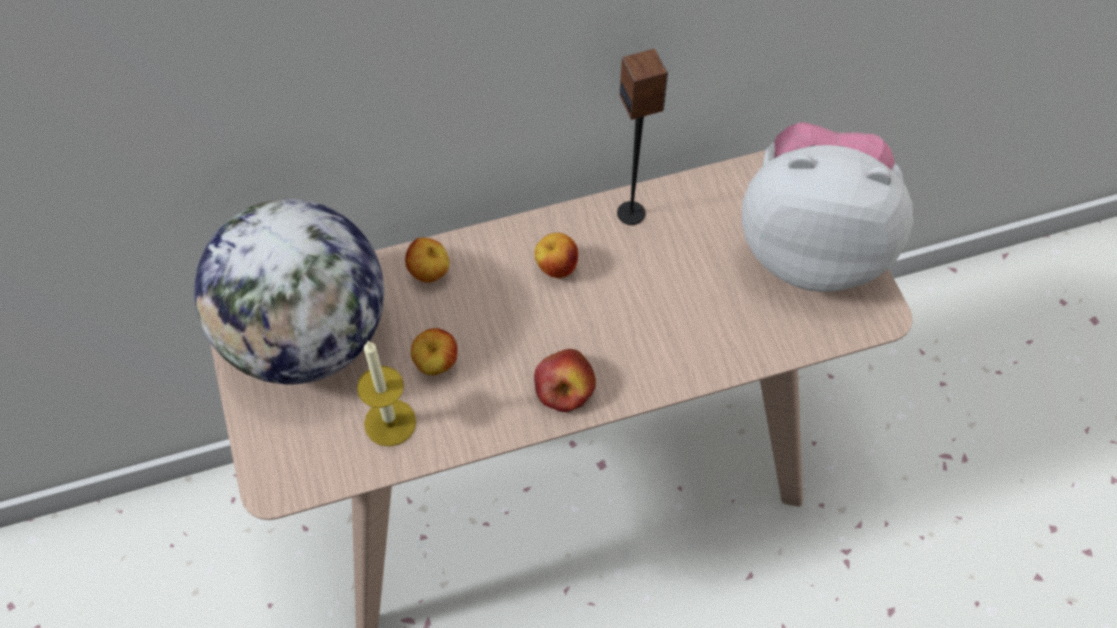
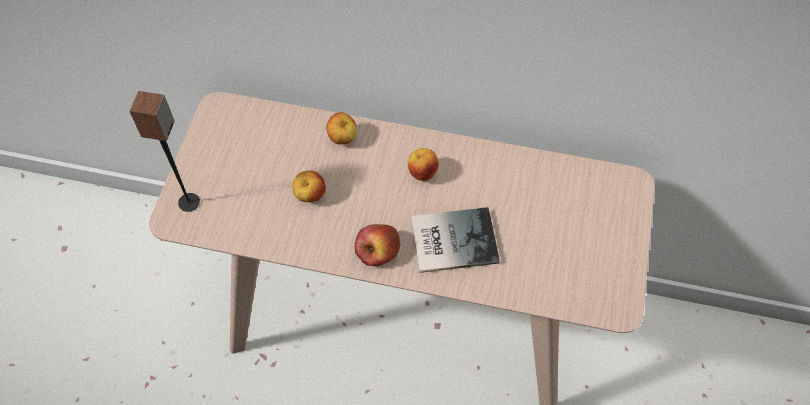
camera: 30 degrees right, 0 degrees up
(307, 337) = (247, 142): globe -> none
(390, 422) = (260, 217): candle -> none
(631, 213) = (493, 161): speaker -> speaker (189, 202)
(643, 329) = (451, 238): none -> book
(812, 246) = (601, 241): plush toy -> none

